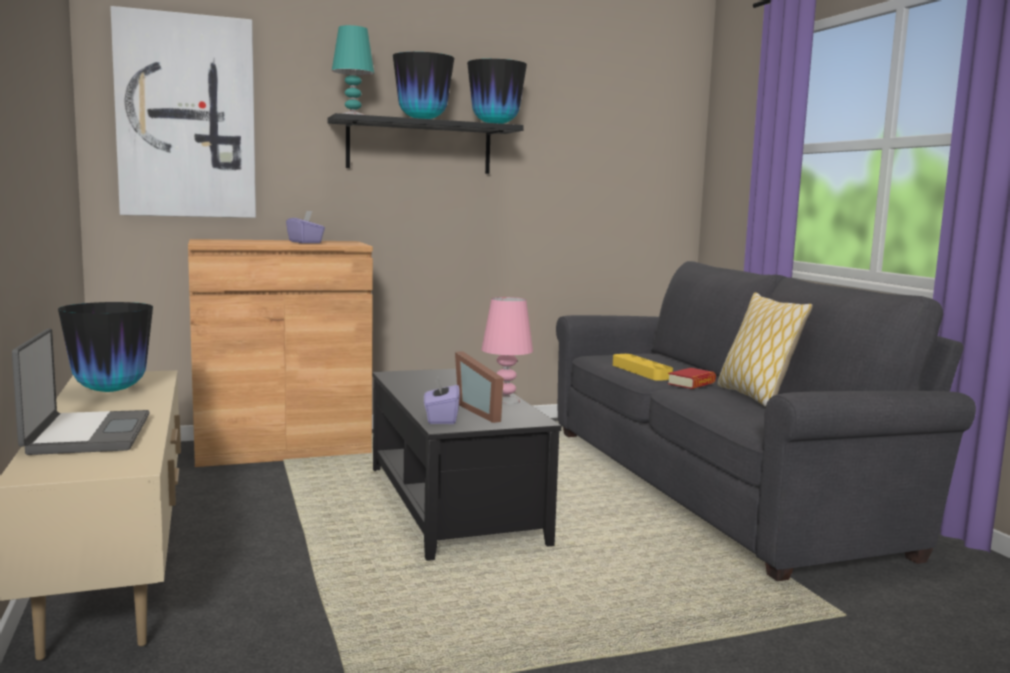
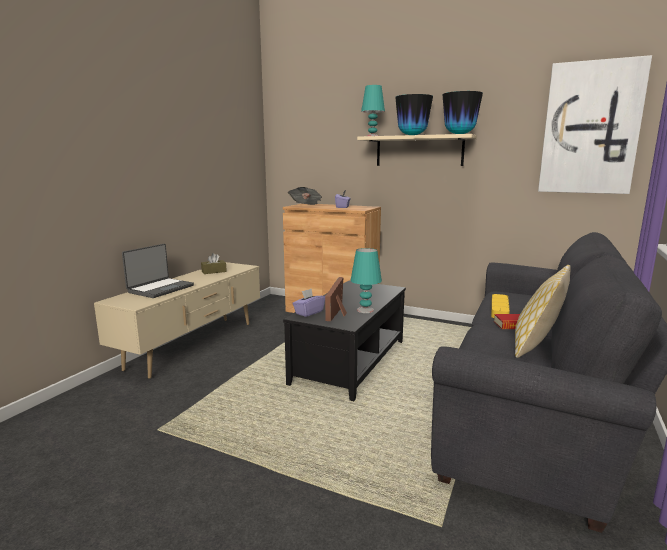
camera: 45 degrees right, 5 degrees up
(110, 391) = (214, 271): vase -> brown tissue box
(186, 117) = (304, 143): picture -> picture (590, 128)
(229, 242) = (306, 206): none -> newspaper
(419, 147) = (419, 151): black shelf -> beige shelf
(506, 401) = (365, 310): pink table lamp -> turquoise table lamp

